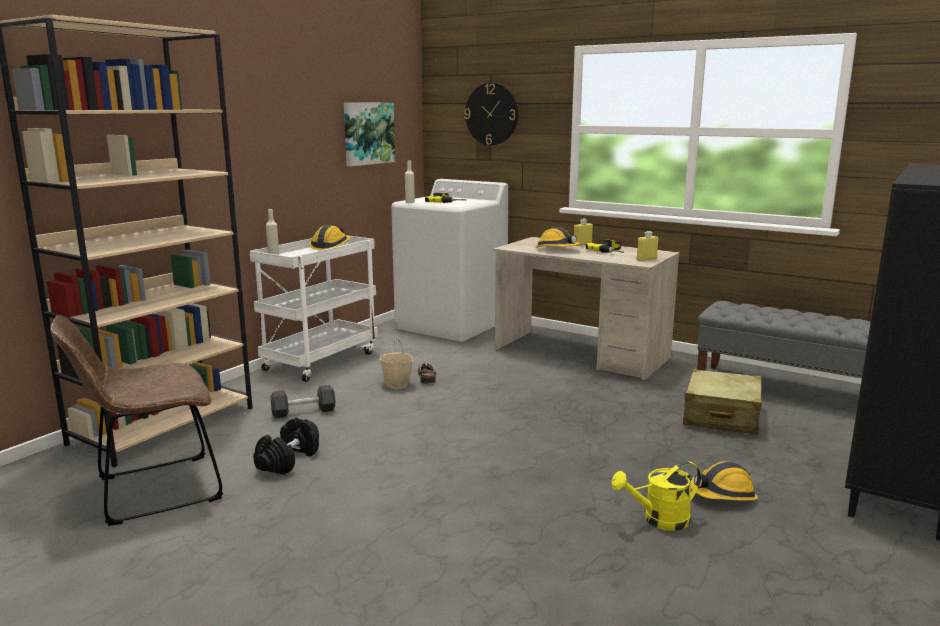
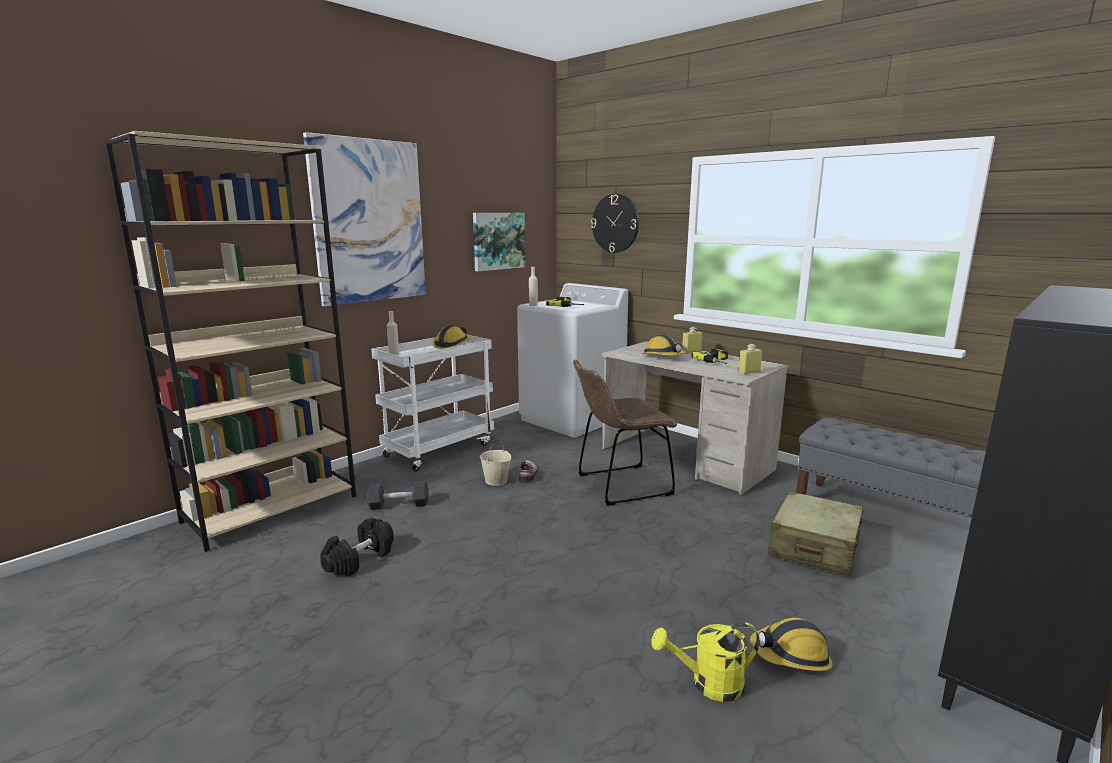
camera: 10 degrees right, 0 degrees up
(151, 491) = (222, 583): brown chair -> brown chair (619, 486)
(244, 112) = (369, 222): none -> picture

